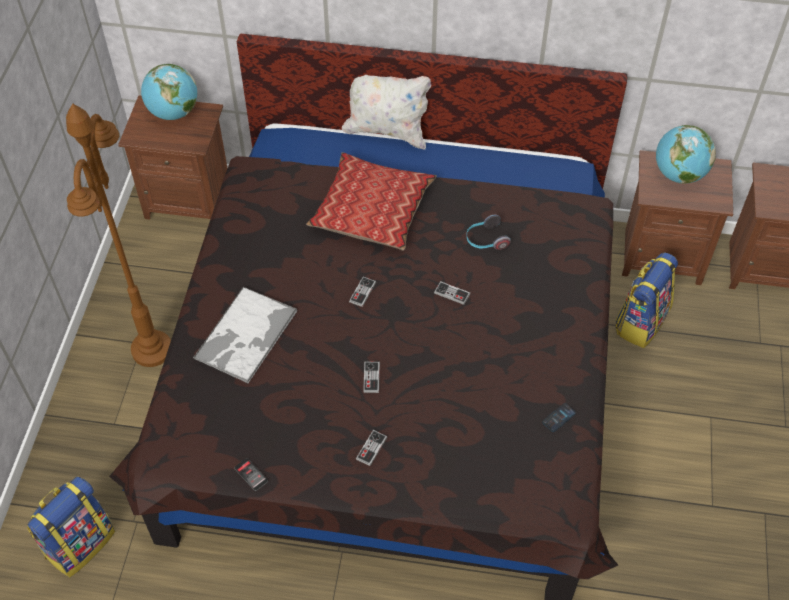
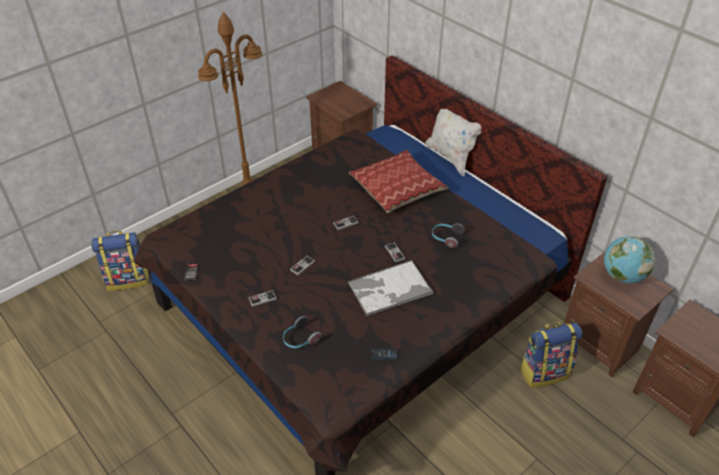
camera: 40 degrees right, 10 degrees down
(173, 112) = (348, 95): globe -> none
(245, 336) = (263, 208): tray -> tray (389, 289)
(461, 464) = (300, 339): none -> headphones

